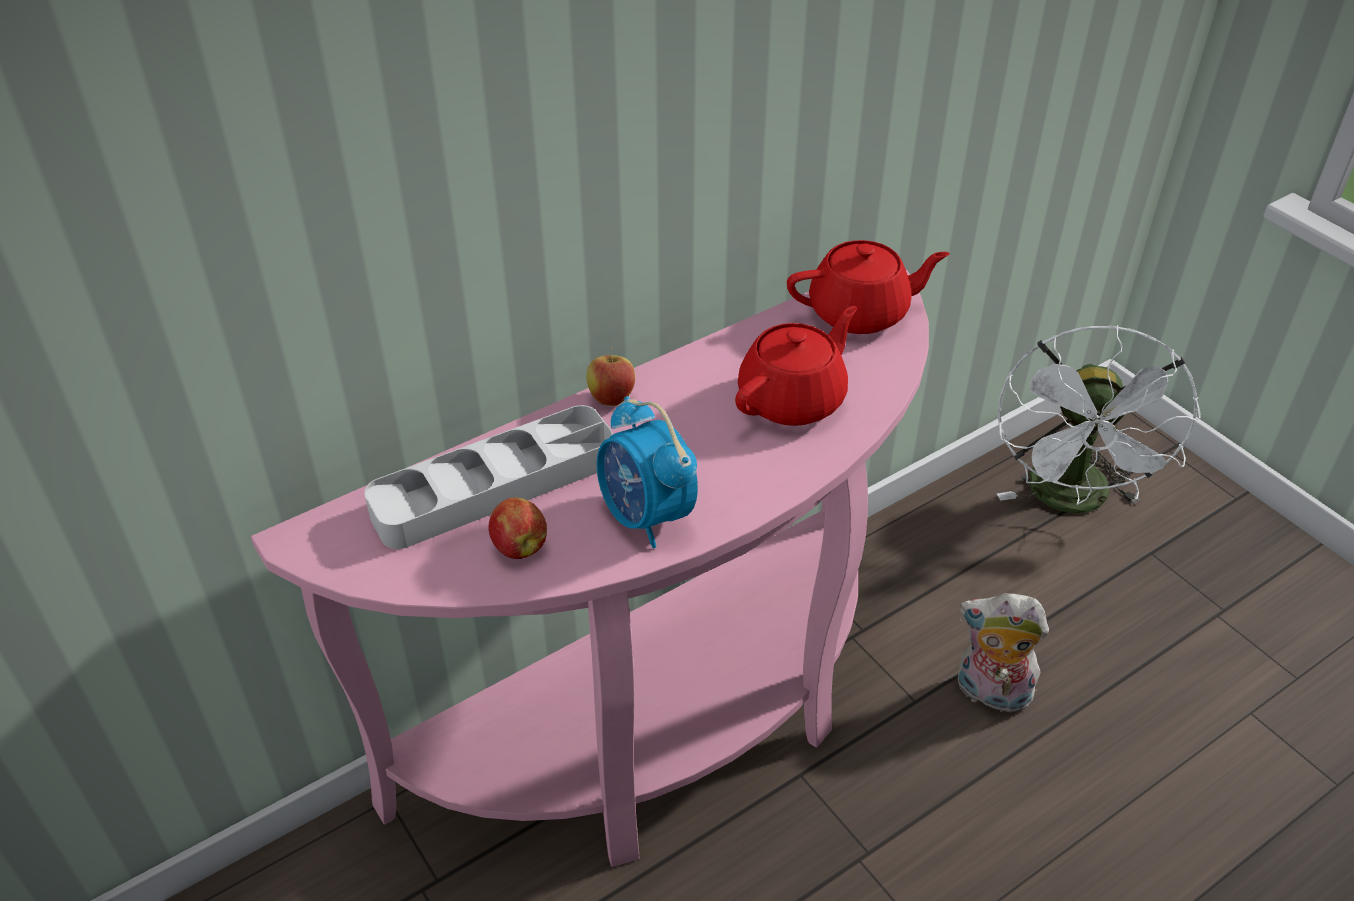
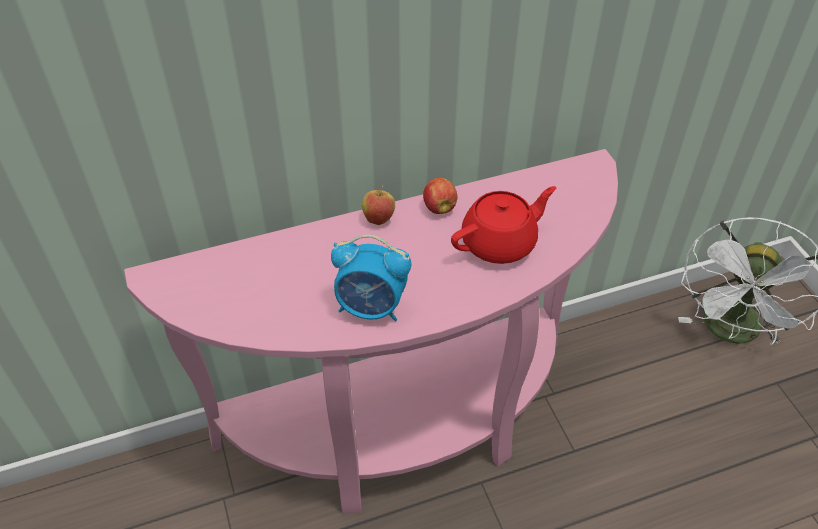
camera: 15 degrees right, 5 degrees up
(494, 486) = (282, 266): grey tray -> none
(519, 546) = (283, 311): apple -> apple (439, 207)
(646, 516) = (371, 307): alarm clock -> alarm clock turned 60 degrees counterclockwise
(860, 313) = (570, 188): red teapot -> none
(990, 693) = (627, 457): plush toy -> none

